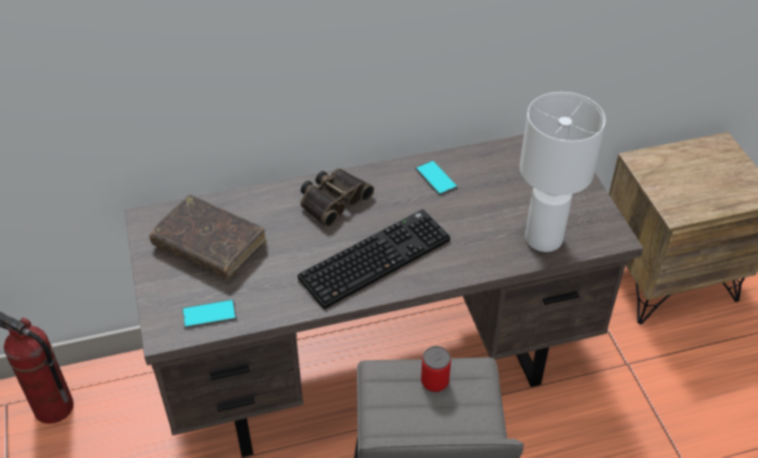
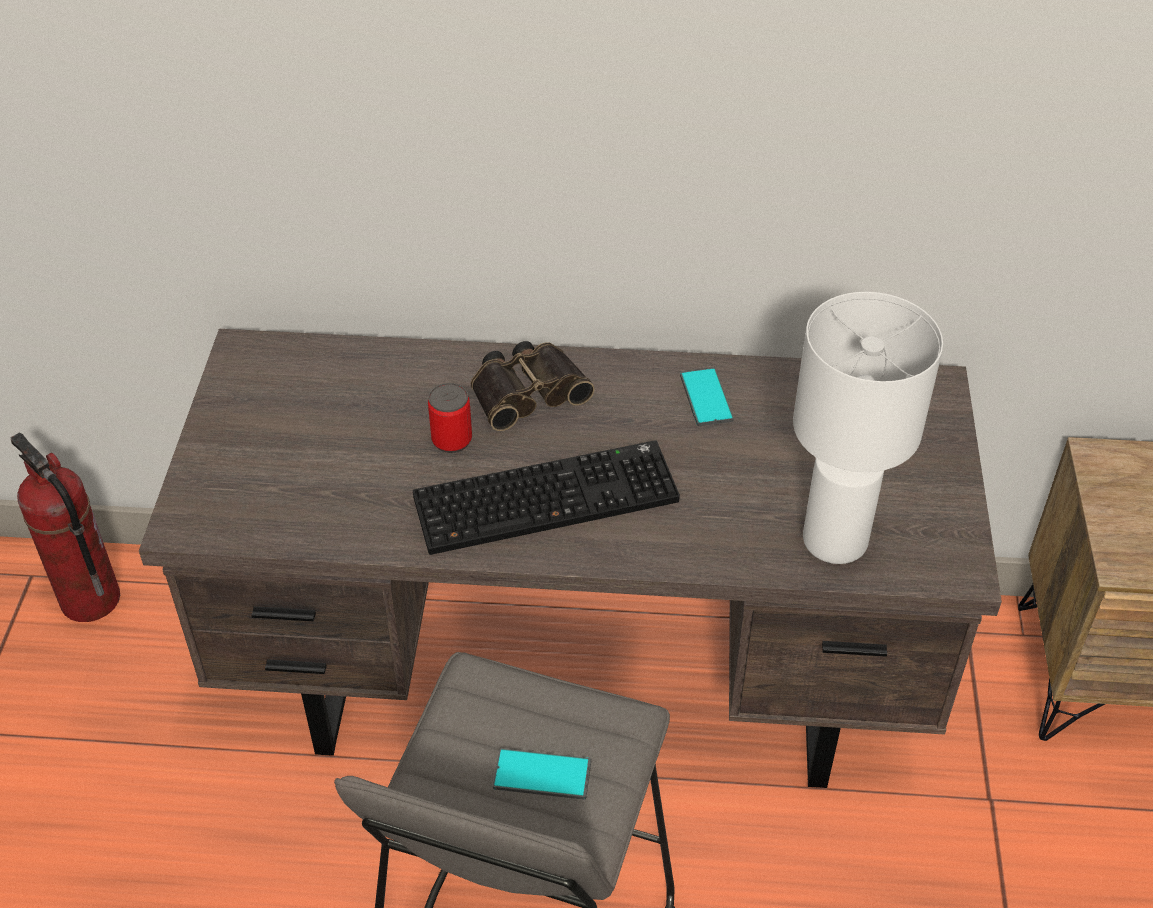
camera: 20 degrees right, 0 degrees up
(209, 245) = (311, 412): brown book -> none
(209, 314) = (260, 514): phone -> phone (542, 774)
(434, 381) = (551, 718): can -> can (452, 440)

